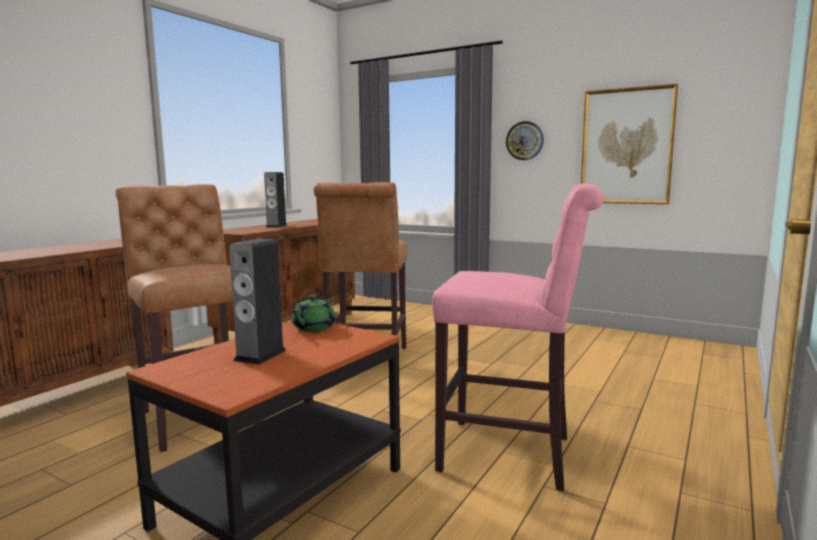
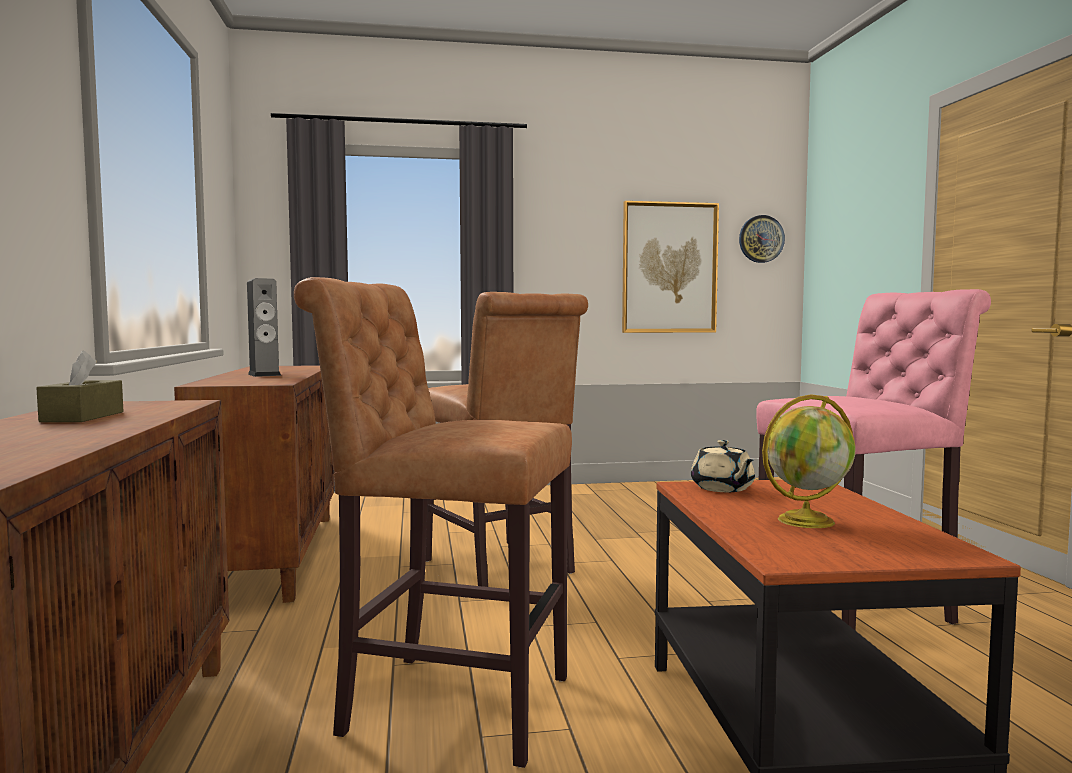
camera: 40 degrees left, 5 degrees down
(77, 246) = (83, 417): none -> brown tissue box
(260, 355) = (807, 520): speaker -> globe
(313, 328) = (722, 488): green teapot -> beige teapot
(524, 141) = (550, 255): wall clock -> wall clock (761, 239)

